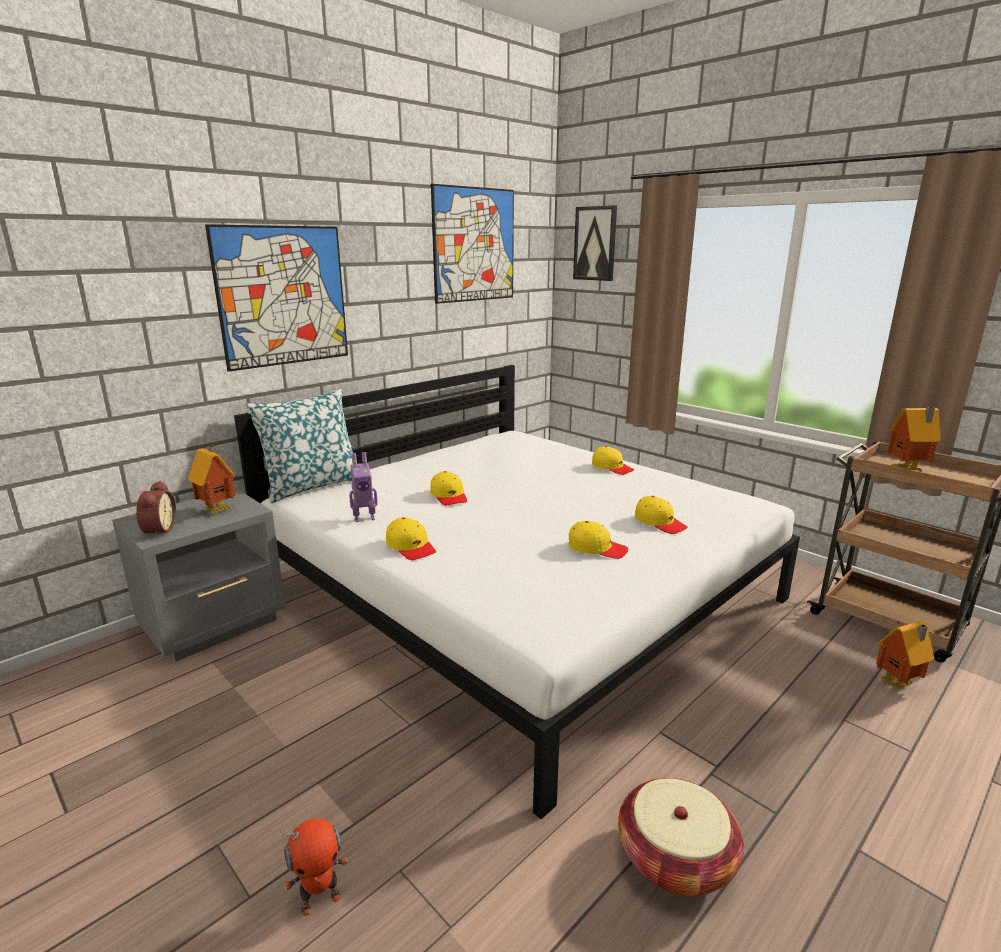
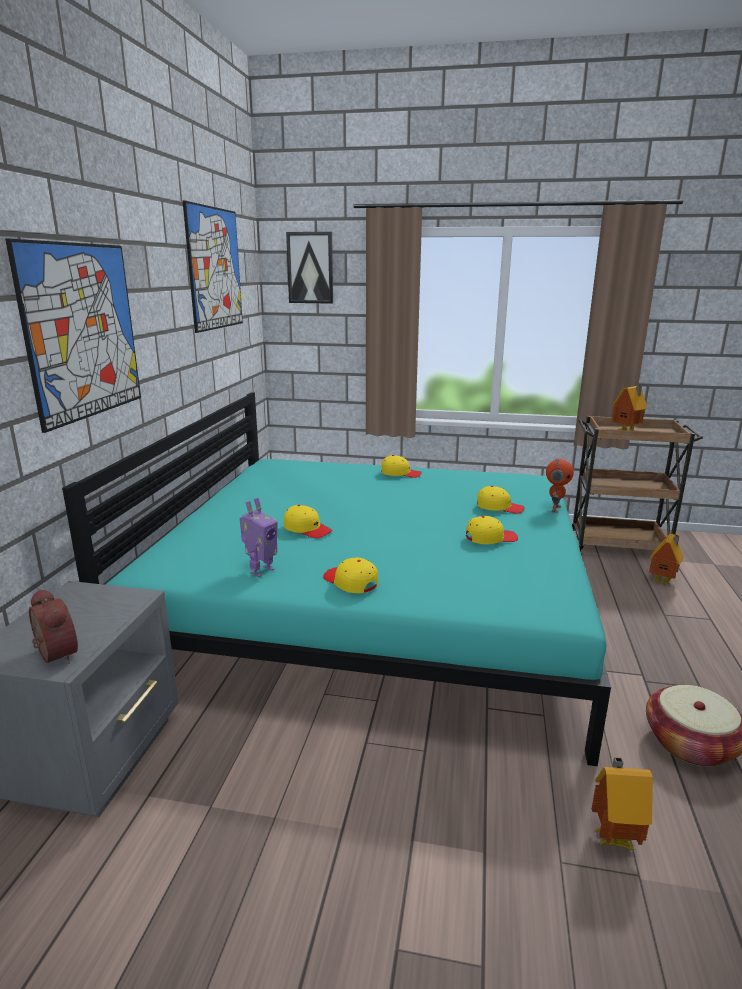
camera: 35 degrees left, 0 degrees up
(219, 510) = (95, 609): toy house -> toy house (613, 837)
(312, 486) = (145, 556): pillow -> none
(320, 900) = (538, 925): toy robot -> toy robot (555, 508)
(411, 547) = (350, 582): yellow cap -> yellow cap turned 150 degrees counterclockwise
(519, 591) = (373, 605): white bed -> turquoise bed

